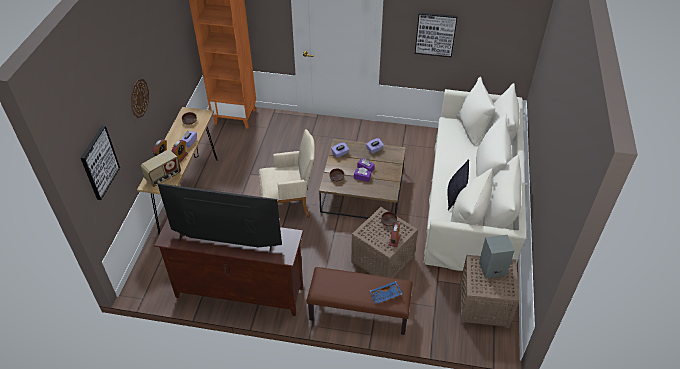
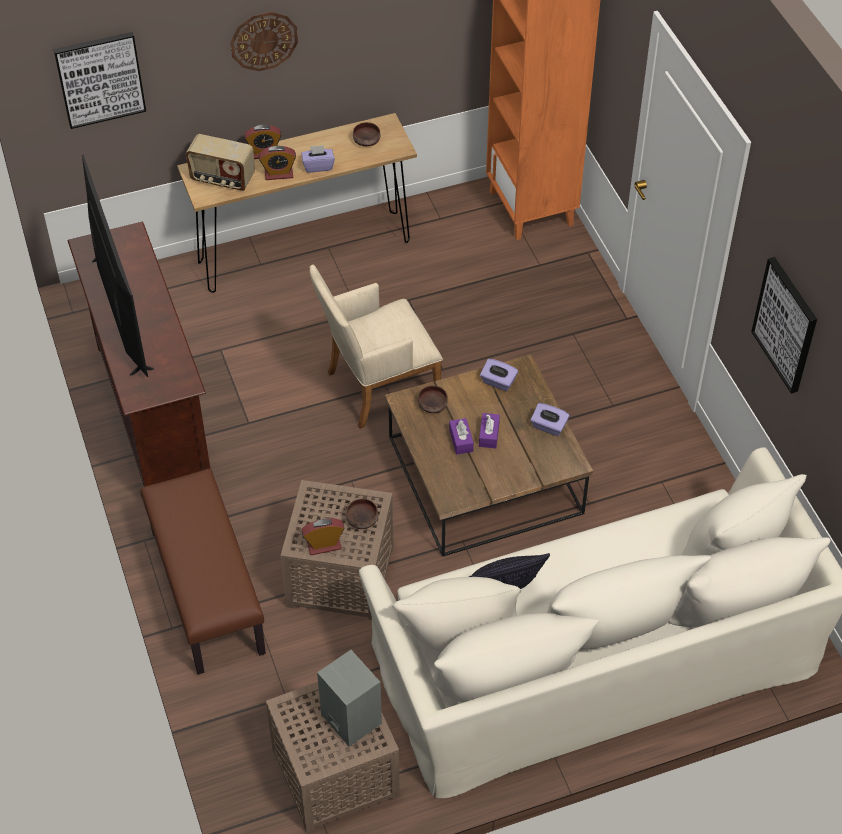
camera: 60 degrees right, 5 degrees up
(289, 205) = (376, 388): beige armchair -> beige armchair turned 105 degrees clockwise
(385, 295) = (202, 586): blue tray -> none

